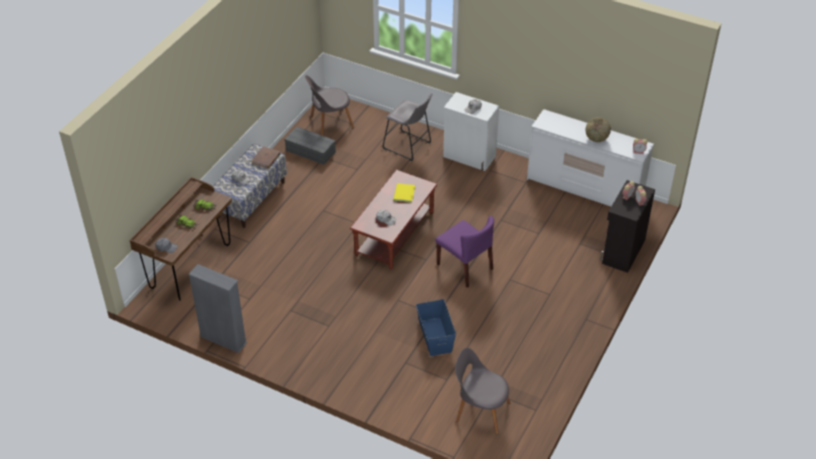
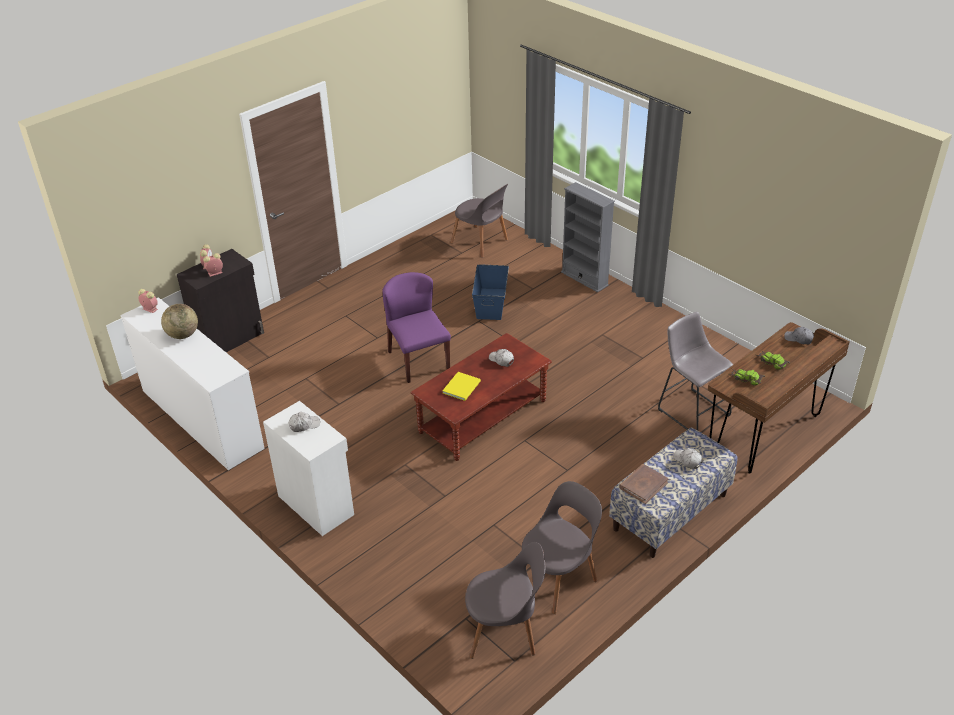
camera: 160 degrees left, 5 degrees down
(223, 339) = (725, 344): grey bookcase -> grey bookcase (584, 278)
(309, 151) = (557, 578): grey storage box -> grey chair
(409, 147) = (395, 545): grey stool -> grey stool (691, 410)

